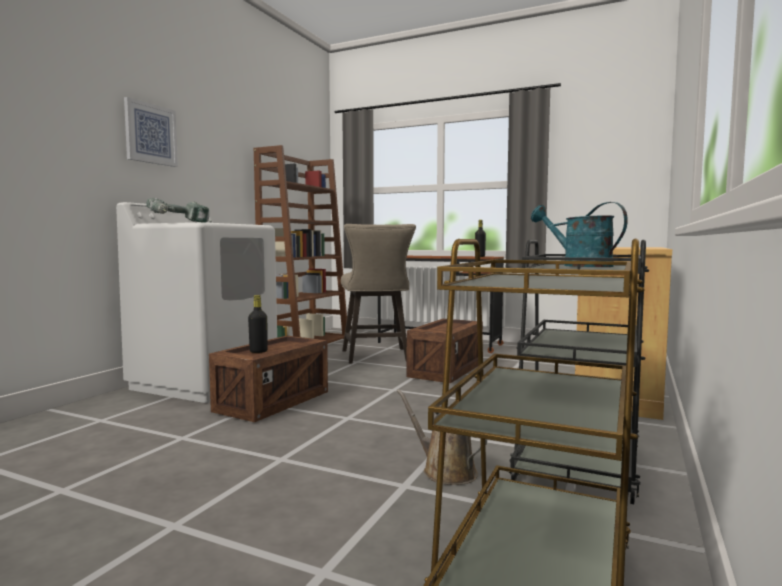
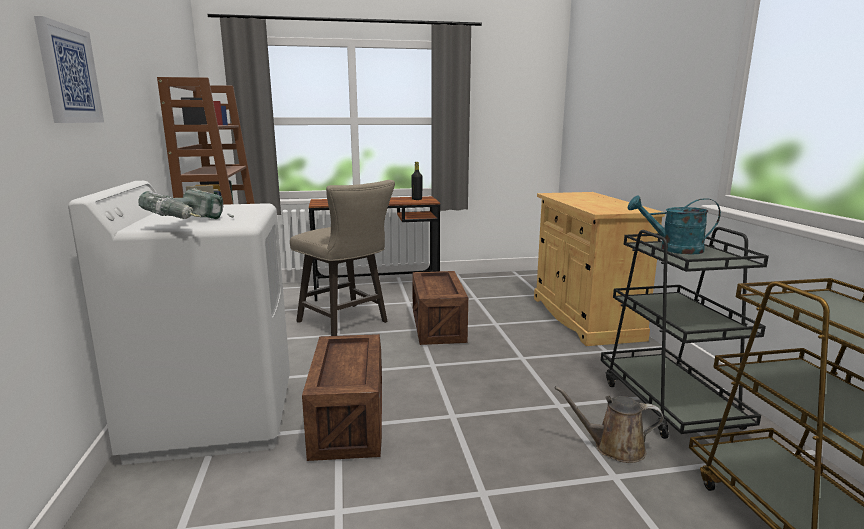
camera: 35 degrees left, 10 degrees up
(258, 351) = (343, 373): black bottle -> none

